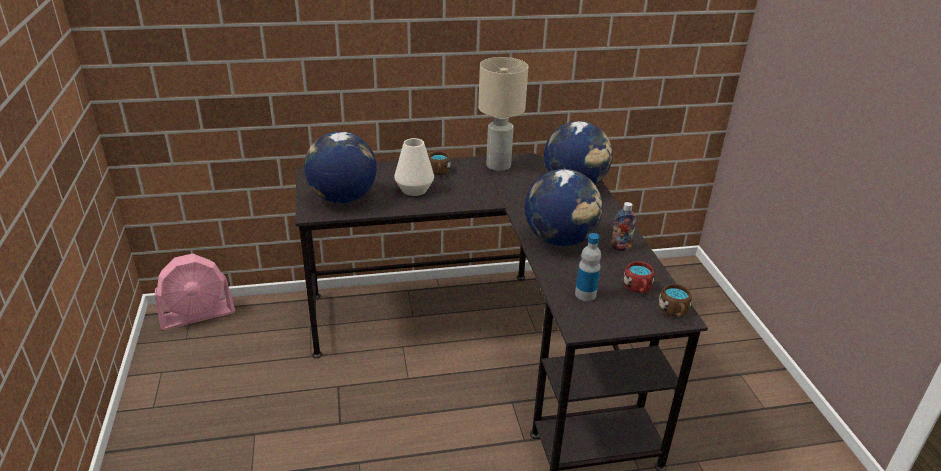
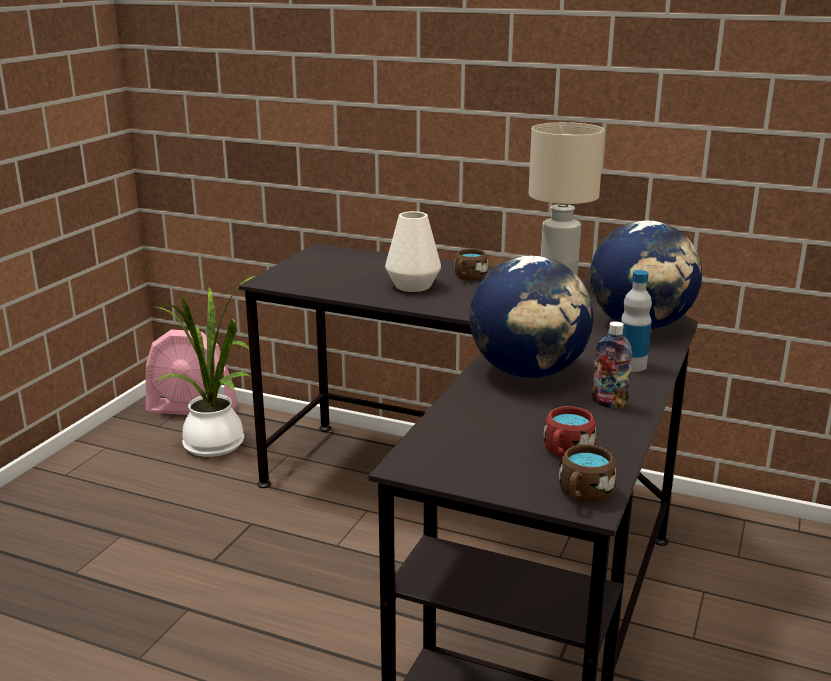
camera: 35 degrees right, 10 degrees down
(251, 337) = (218, 445): none -> potted plant
(342, 198) = (319, 276): globe -> none
(585, 294) = (474, 435): bottle -> bottle (631, 365)

